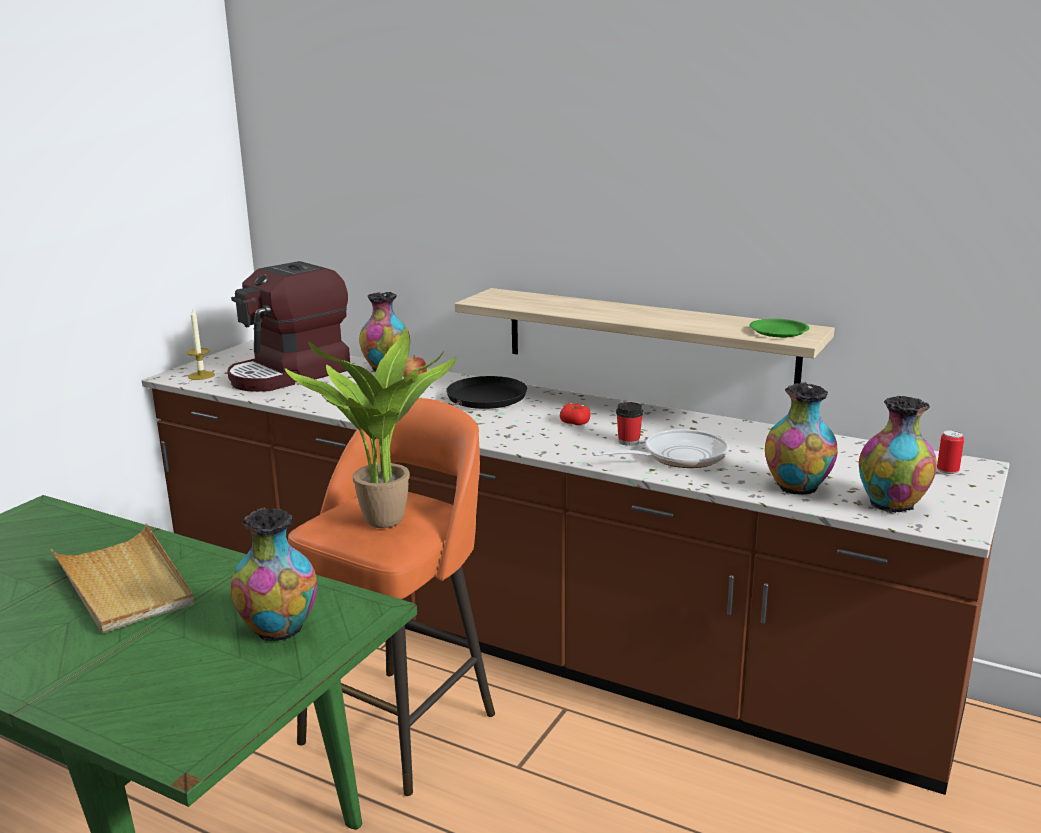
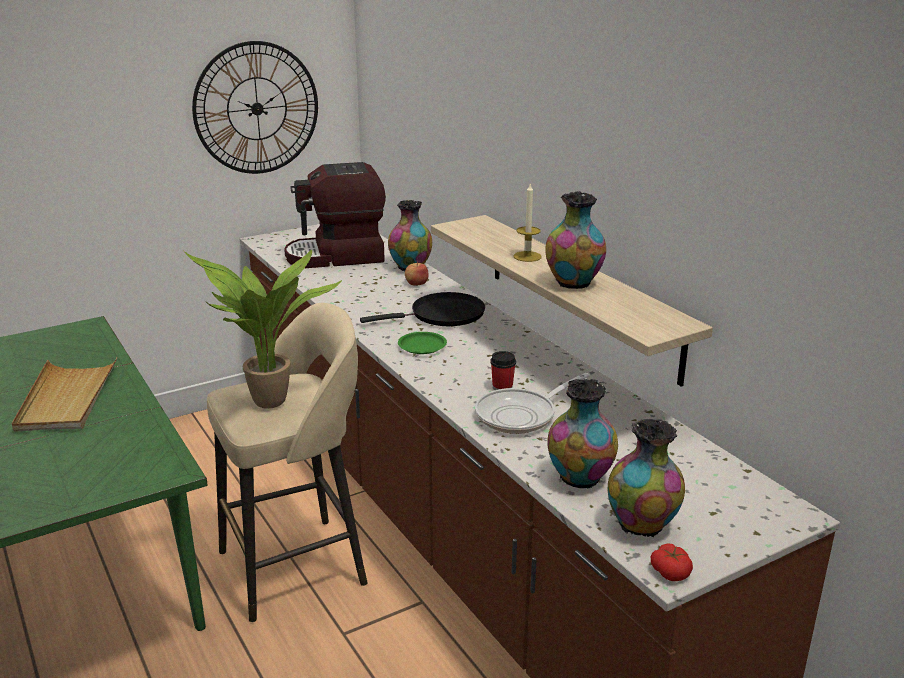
camera: 30 degrees right, 5 degrees up
(150, 215) = (257, 108): none -> wall clock
(201, 375) = (279, 243): candle -> candle (527, 256)
(279, 630) = (104, 466): vase -> vase (573, 284)
(403, 725) = (297, 566): orange stool -> beige stool
(575, 422) = (484, 357): tomato -> tomato (670, 571)
(677, 457) = (521, 415): frying pan -> frying pan turned 135 degrees clockwise
(778, 331) = (646, 319): green plate -> green plate (422, 346)
(947, 471) = (754, 510): can -> none

